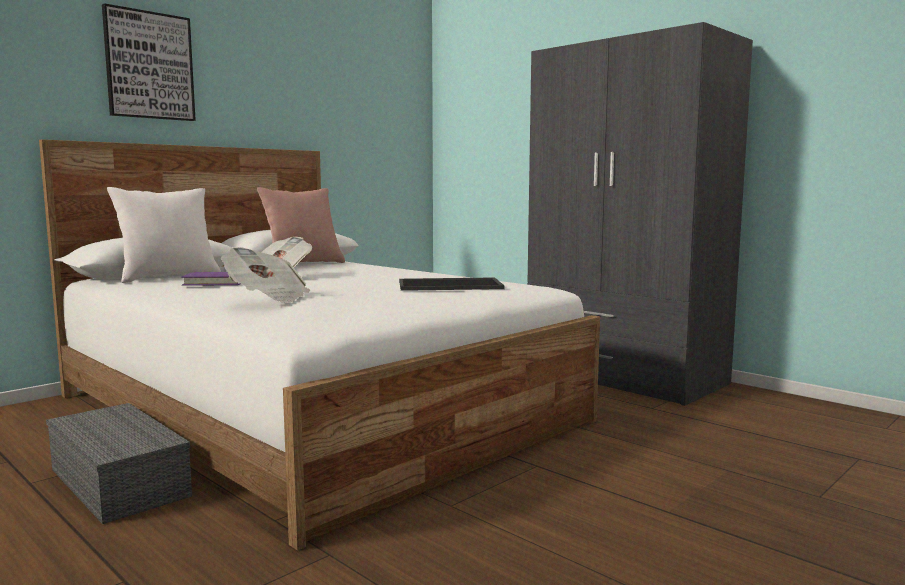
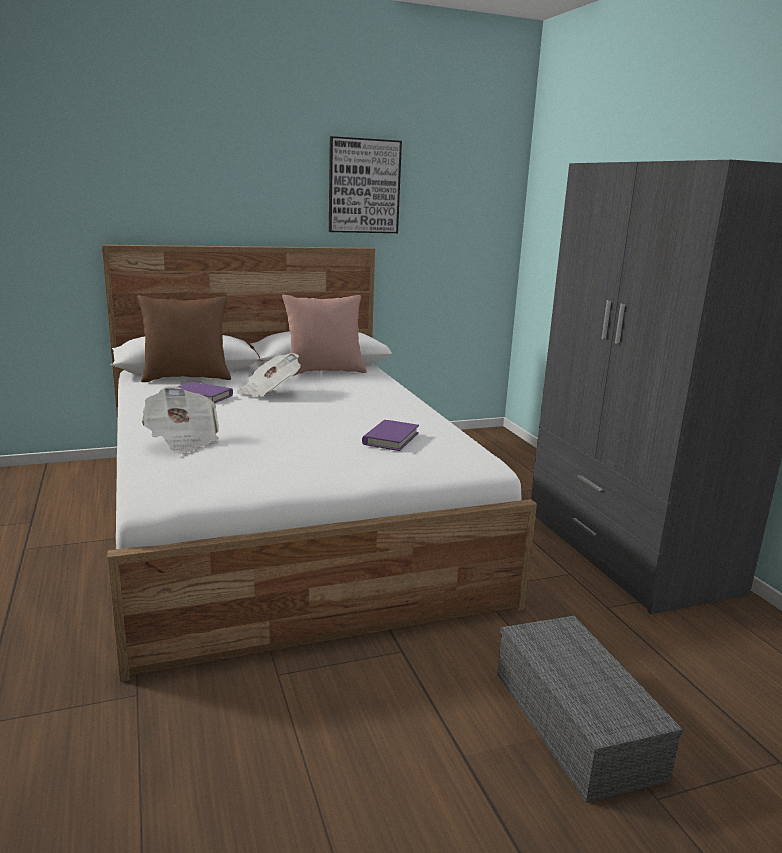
camera: 25 degrees right, 10 degrees up
(121, 482) = (76, 567): grey storage box -> grey storage box (578, 724)
(149, 66) = (203, 170): picture -> picture (364, 186)
(168, 277) = (186, 378): white pillow -> brown pillow
(450, 285) = (390, 438): tray -> purple book

